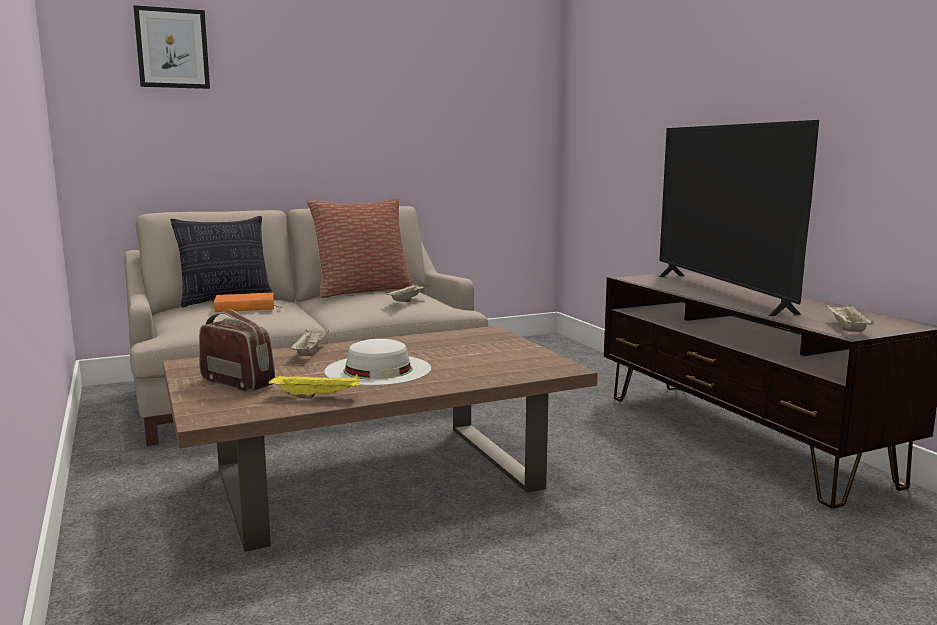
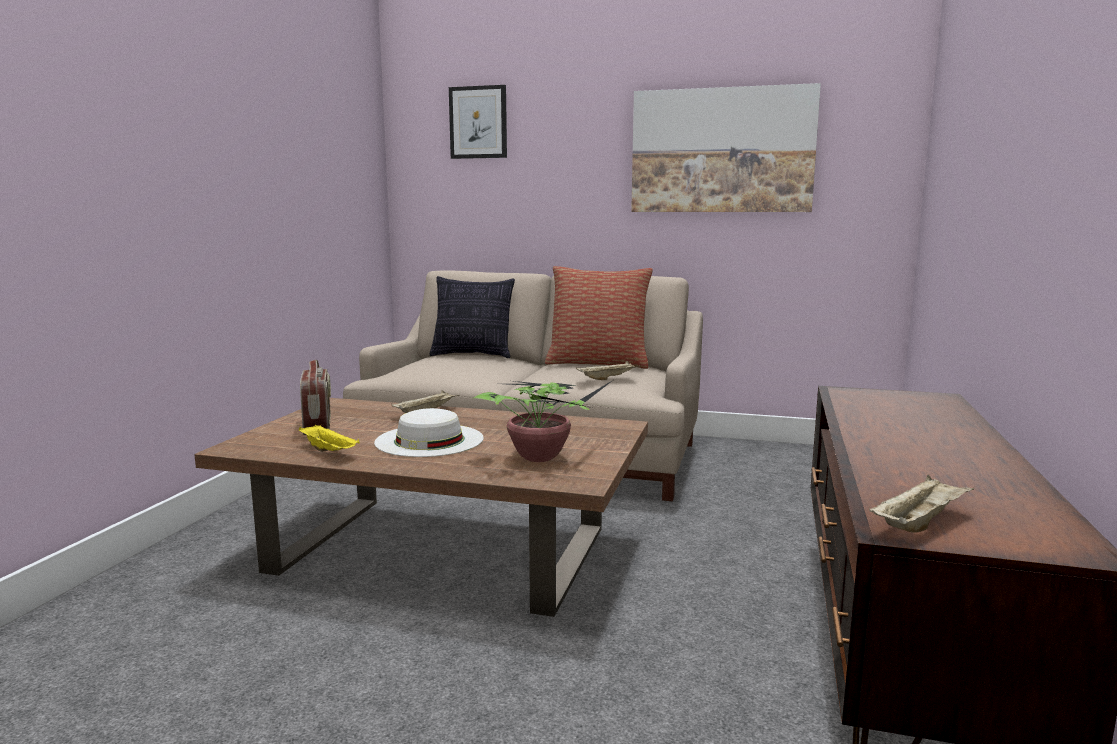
camera: 40 degrees right, 0 degrees up
(245, 307) = (465, 363): orange book -> none
(420, 93) = (722, 151): none -> picture
(494, 360) = (542, 456): none -> potted plant
(720, 293) = (902, 432): television -> none

